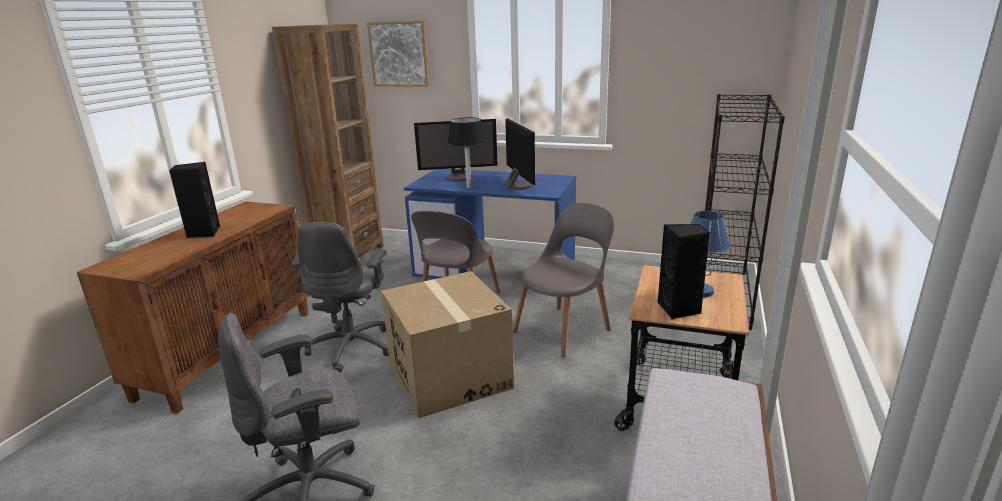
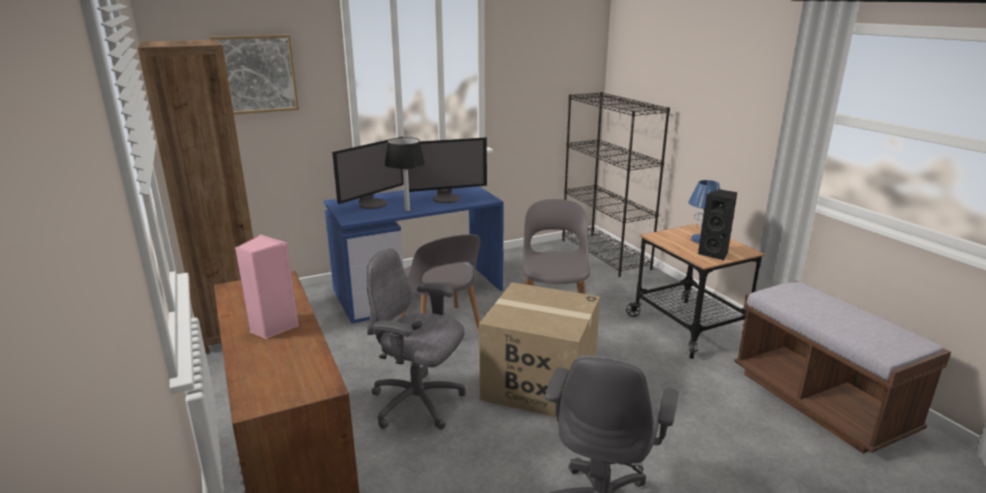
camera: 45 degrees left, 0 degrees up
(203, 233) = (272, 327): black speaker -> pink speaker
(352, 347) = (418, 404): grey office chair -> grey office chair turned 150 degrees clockwise
(518, 185) = (446, 198): monitor -> monitor turned 135 degrees clockwise

